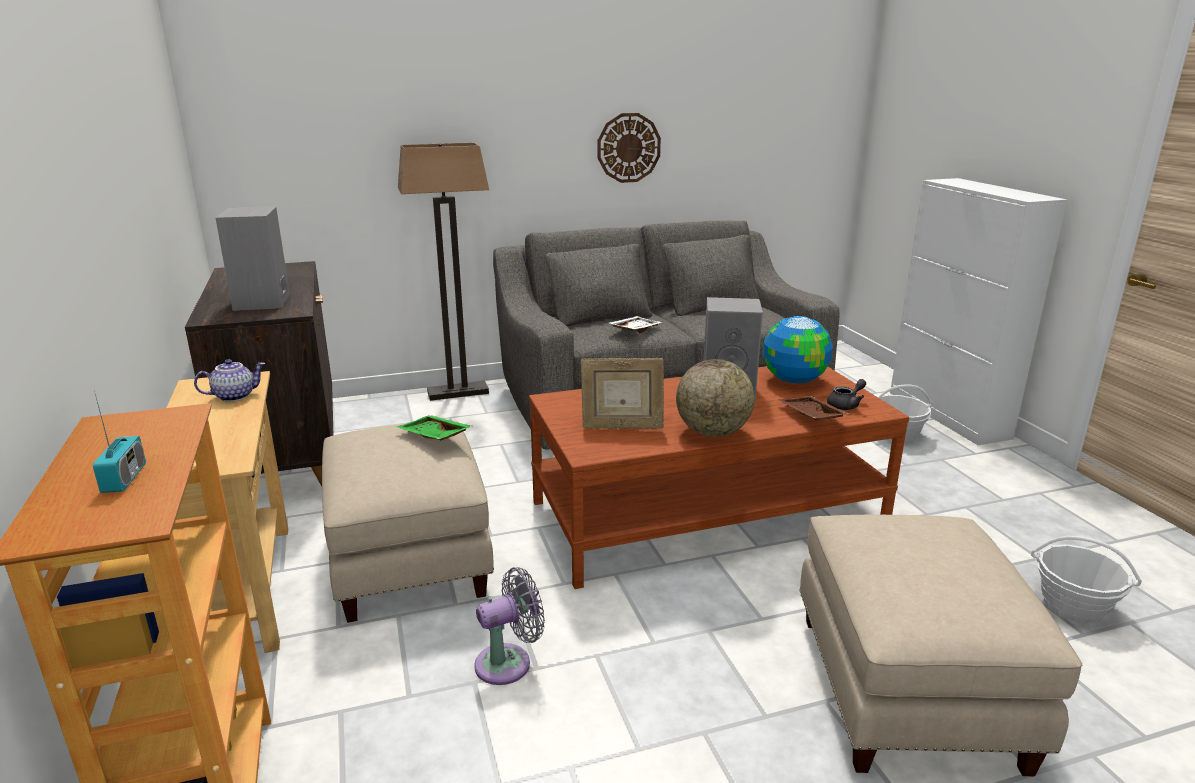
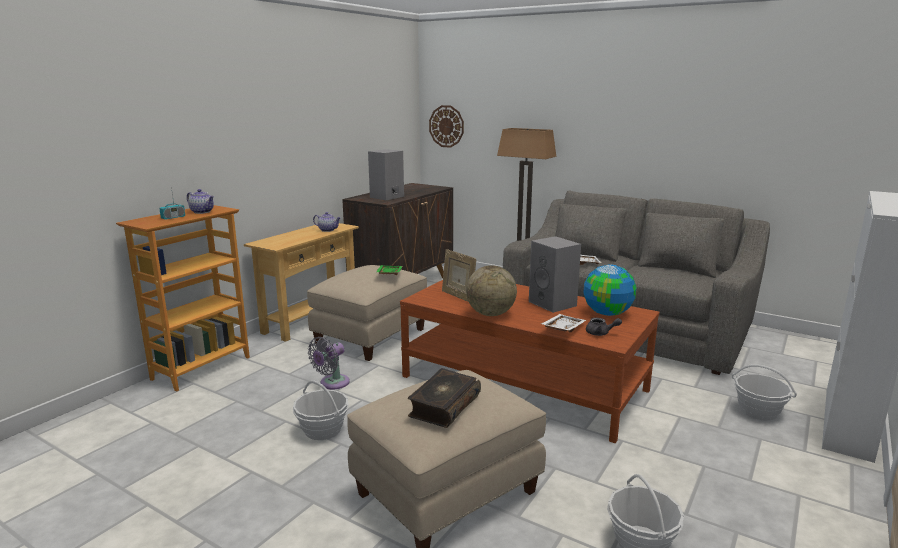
camera: 50 degrees right, 5 degrees down
(146, 438) = (202, 212): none -> teapot
(509, 662) = (332, 383): grey fan -> grey fan turned 105 degrees clockwise
(628, 148) = (663, 142): wall clock -> wall clock (446, 126)
(645, 734) = (322, 430): none -> basket
(810, 416) = (562, 329): brown tray -> white tray
(956, 569) = (443, 406): none -> book

